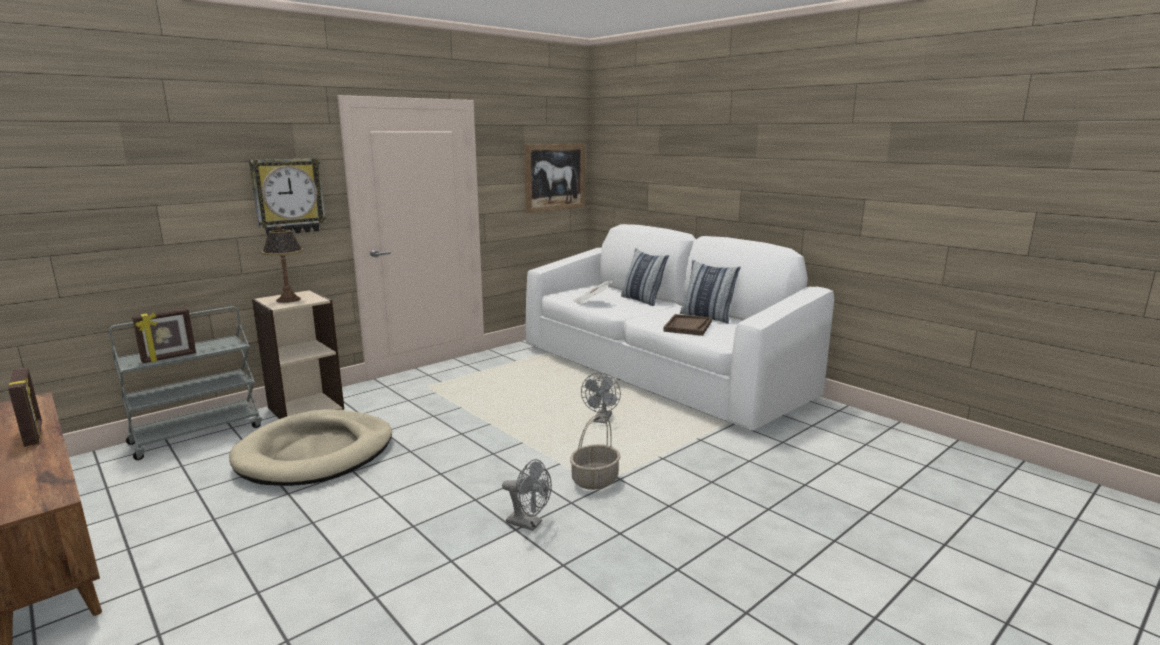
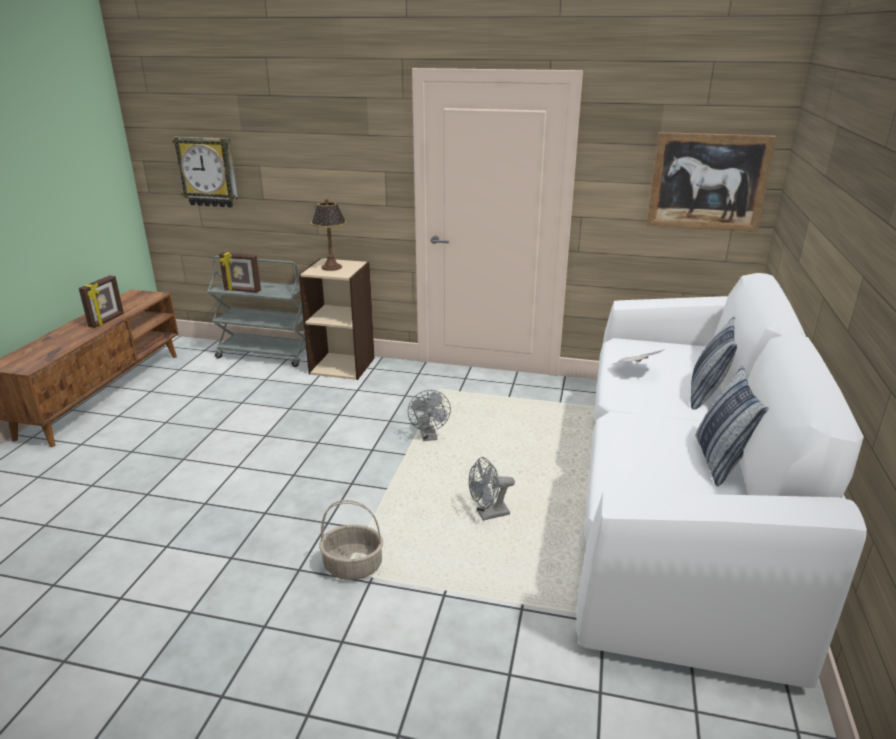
camera: 55 degrees right, 10 degrees up
(288, 196) = (357, 170): wall clock -> wall clock (208, 172)
(316, 453) = (278, 407): beige dog bed -> none
(529, 523) = (245, 561): grey fan -> grey fan (429, 437)
(688, 326) = (647, 460): brown tray -> none

